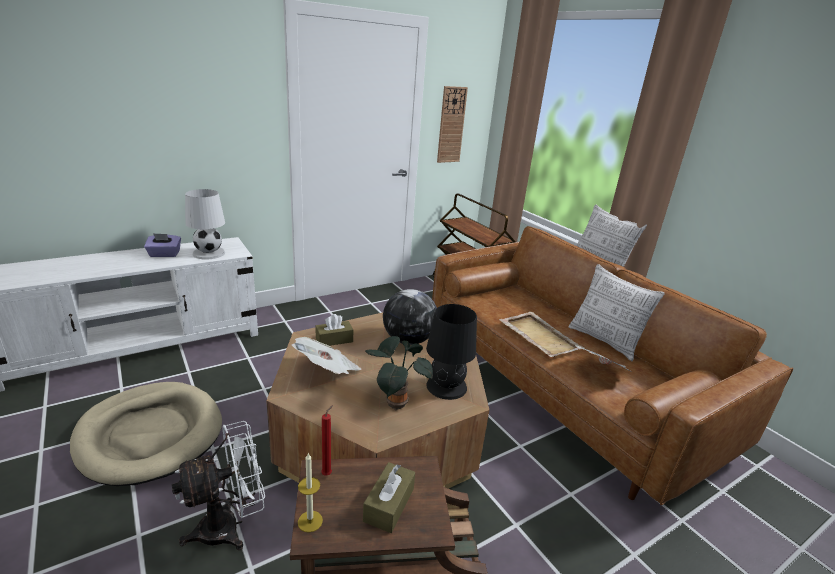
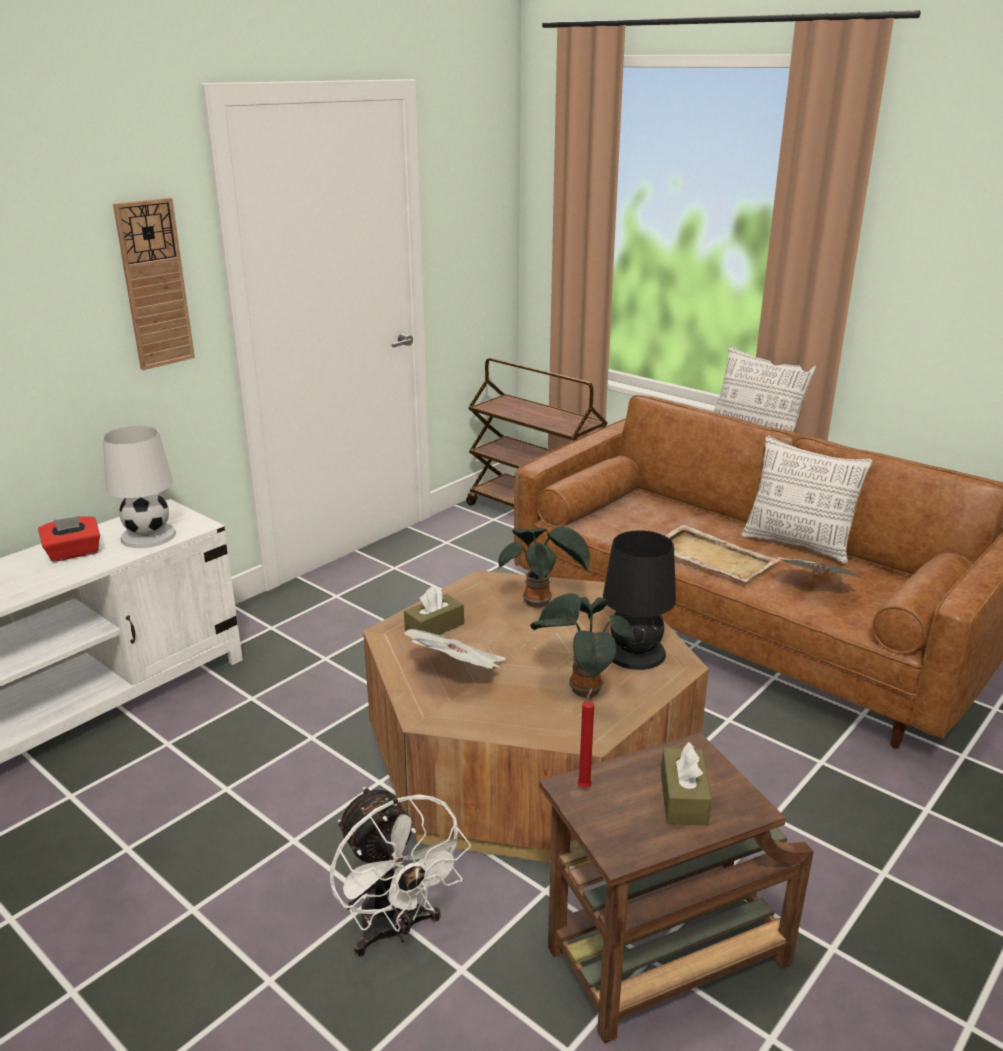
camera: 15 degrees left, 0 degrees up
(150, 435) = (178, 849): beige dog bed -> none
(164, 254) = (74, 553): purple tissue box -> red tissue box
(230, 526) = (395, 930): white fan -> white fan turned 105 degrees clockwise
(310, 521) = (605, 841): candle -> none
(408, 340) = (540, 603): globe -> potted plant
(451, 125) = (465, 248): wall clock -> wall clock (154, 284)

